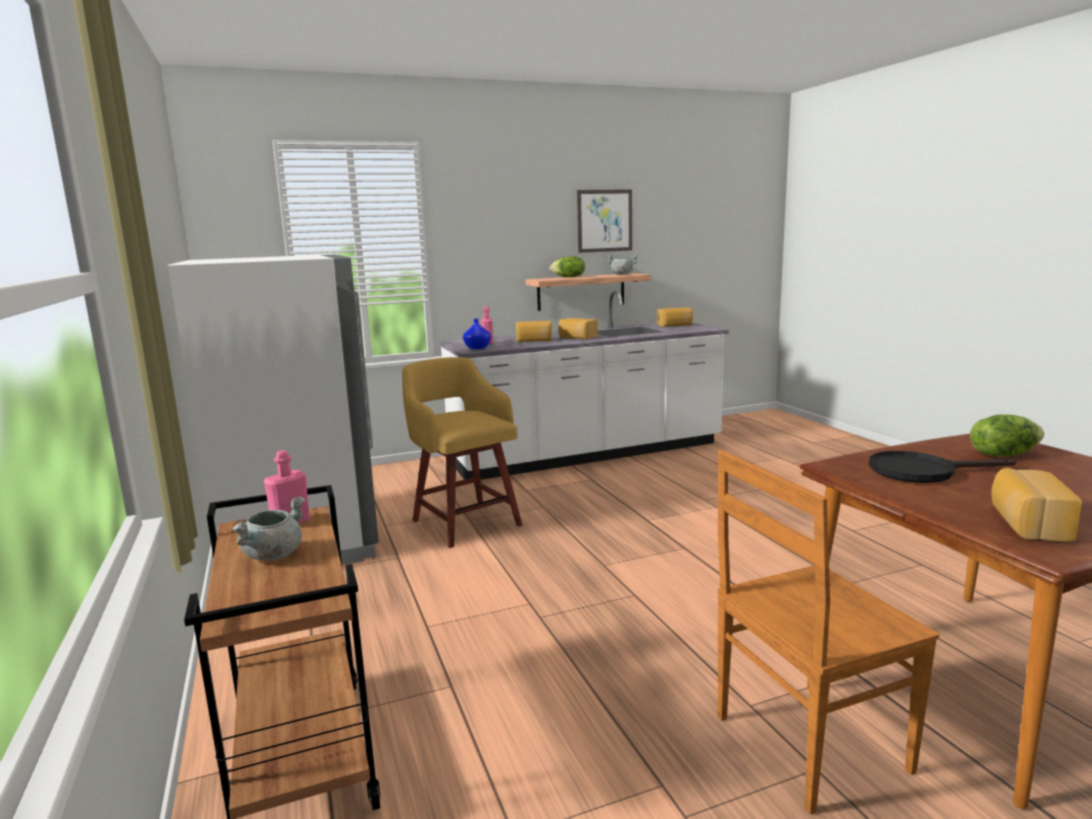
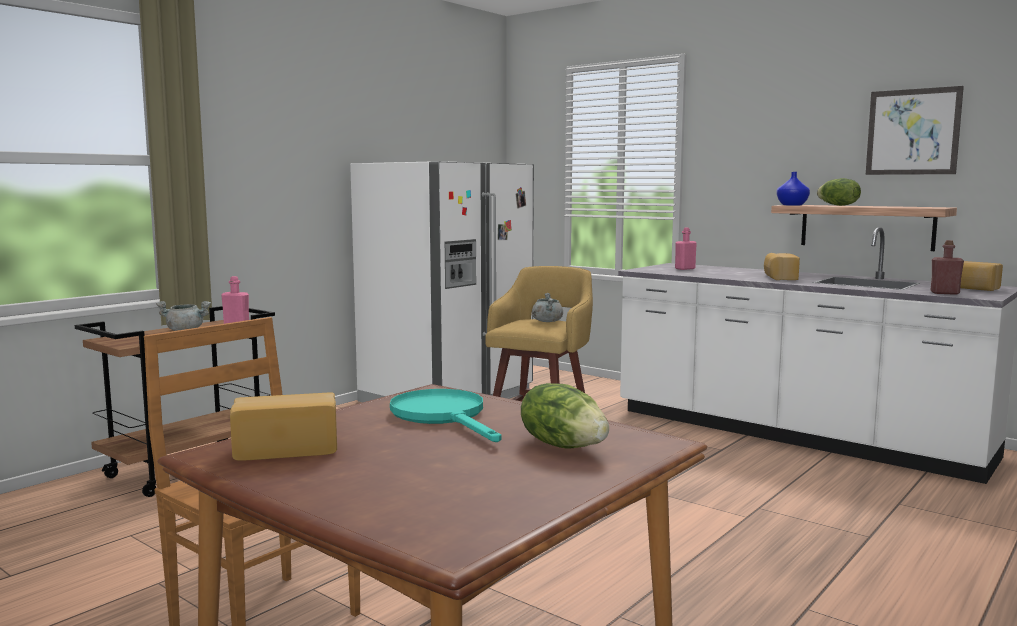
camera: 60 degrees right, 5 degrees down
(477, 348) = (654, 269): blue vase -> blue vase (791, 205)
(534, 340) = (729, 273): bread -> none
(621, 274) = (921, 207): grey cooking pot -> grey cooking pot (547, 321)
(690, 330) = (944, 293): none -> red bottle
(922, 471) = (444, 416): black frying pan -> turquoise frying pan

